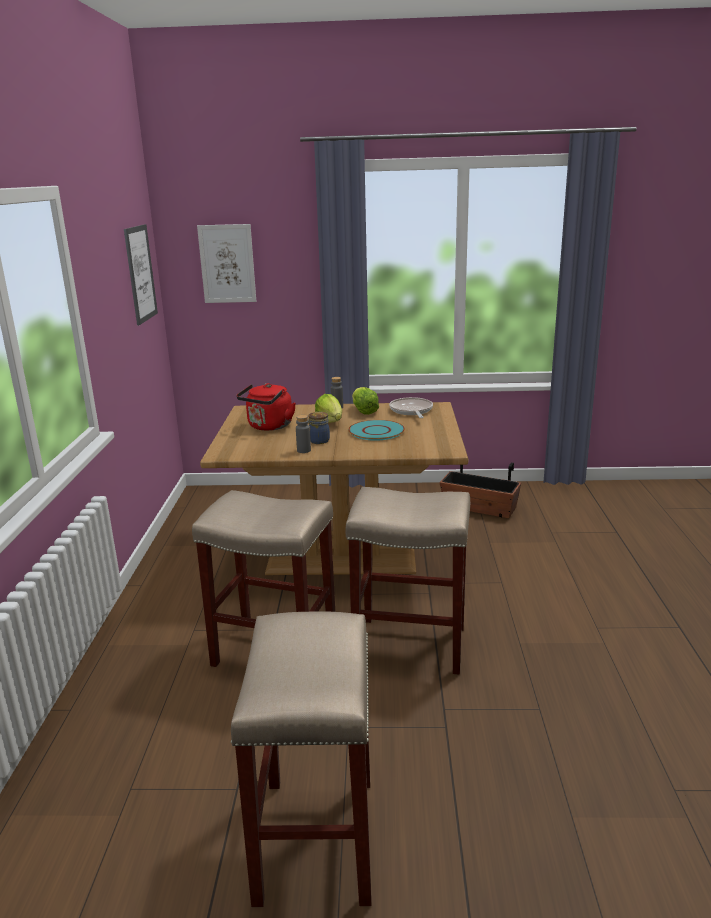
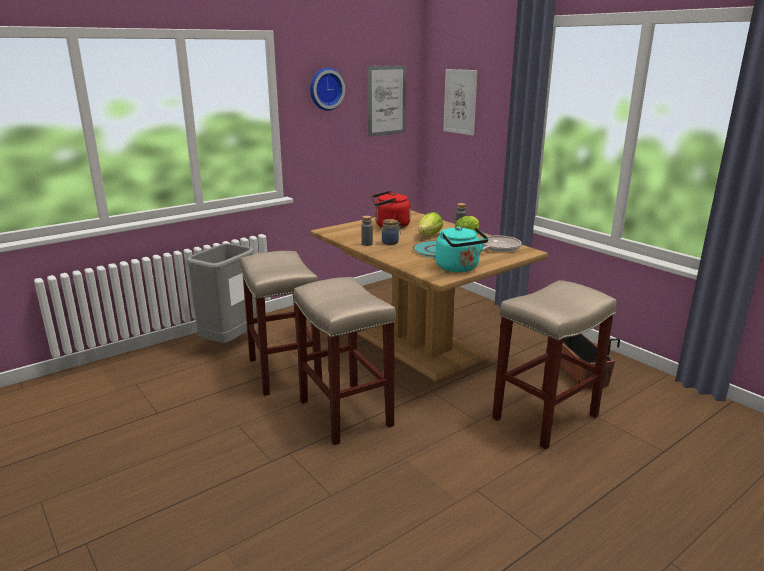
camera: 50 degrees right, 0 degrees up
(103, 266) = (325, 89): none -> wall clock
(141, 665) = (230, 342): none -> grey trash can
(317, 841) = (134, 454): beige stool -> beige stool (545, 418)
(437, 438) = (459, 268): none -> turquoise kettle

